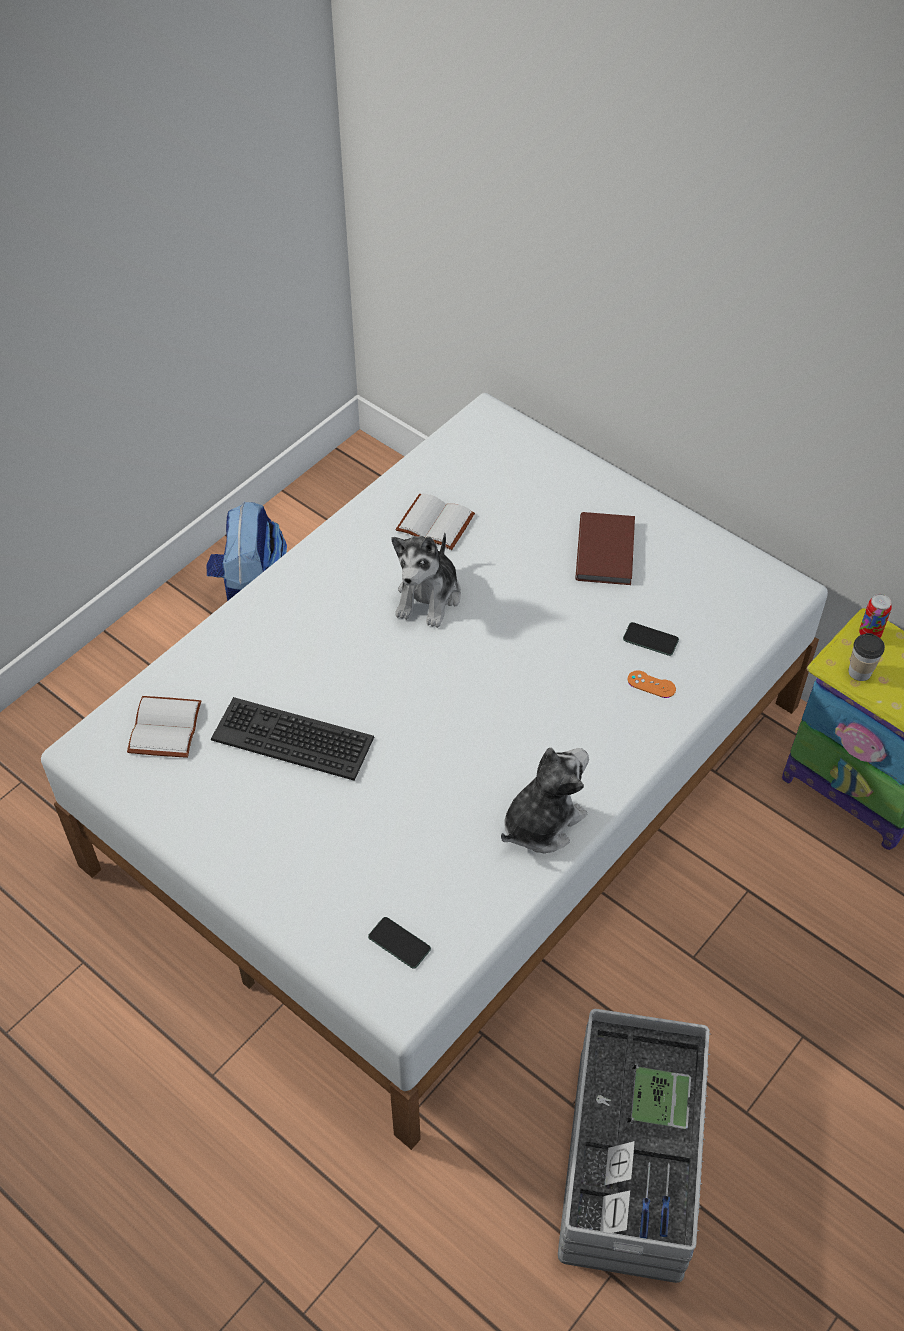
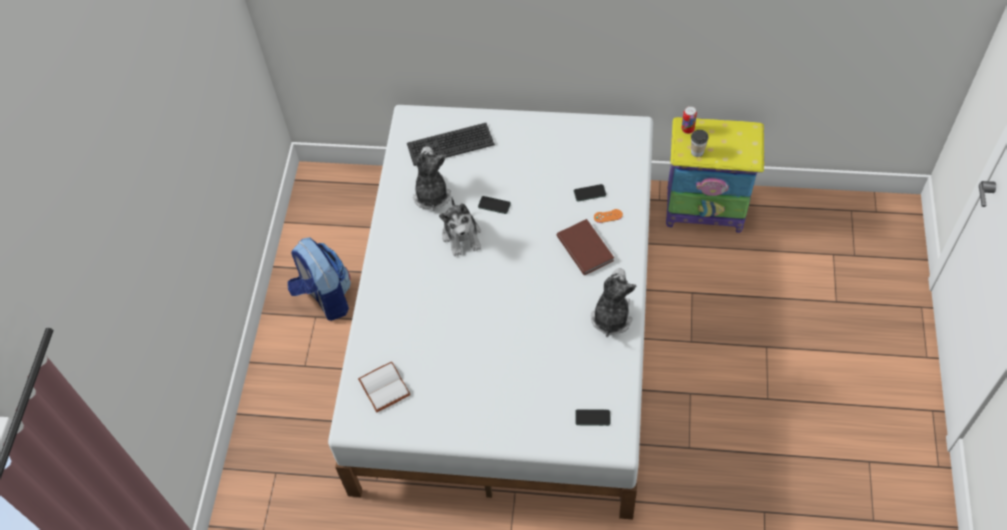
camera: 30 degrees left, 5 degrees up
(293, 738) = (455, 351): keyboard -> keyboard (450, 144)
(433, 524) = (431, 195): white book -> plush toy
(504, 582) = (494, 205): none -> phone
(607, 550) = (531, 158): brown book -> brown book (586, 247)
(632, 1160) = (735, 454): grey storage box -> none

